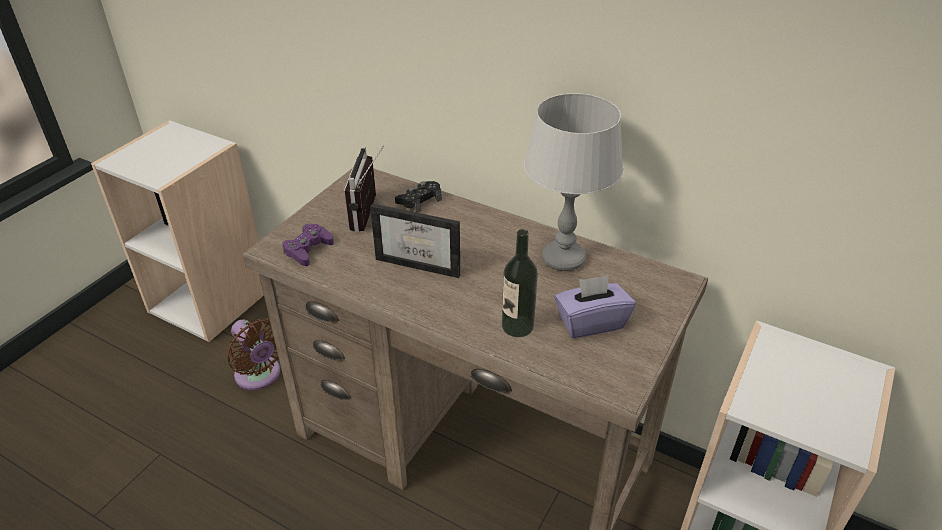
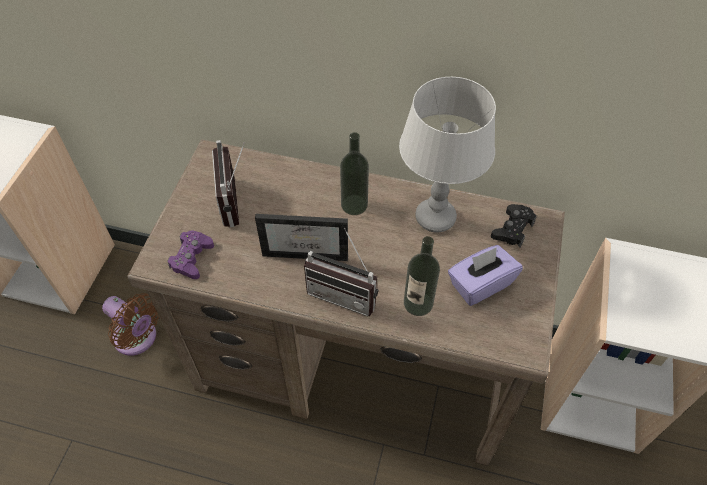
camera: 15 degrees left, 15 degrees up
(419, 200) = (279, 175): black game controller -> black game controller (512, 229)
(445, 303) = (345, 293): none -> radio
(483, 235) = (354, 205): none -> bottle

